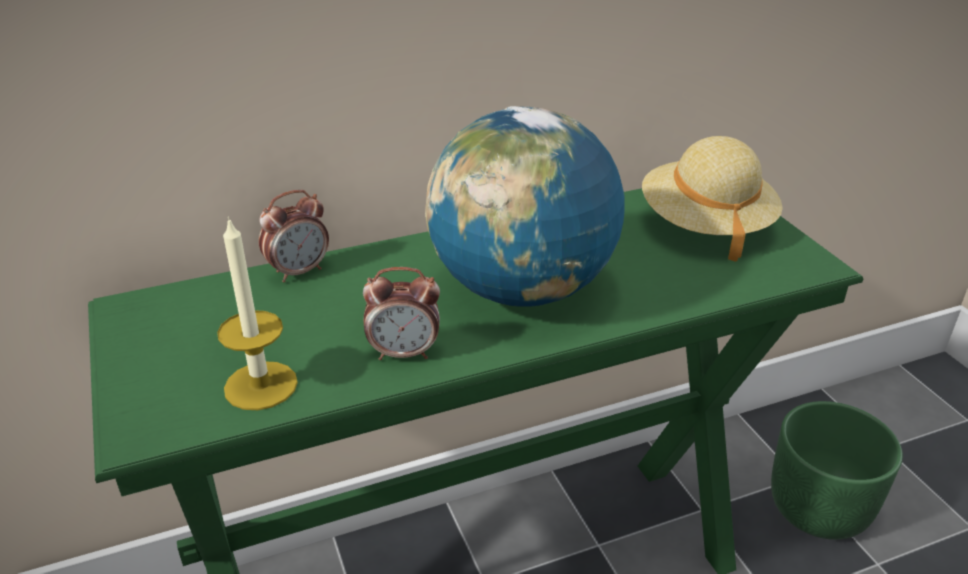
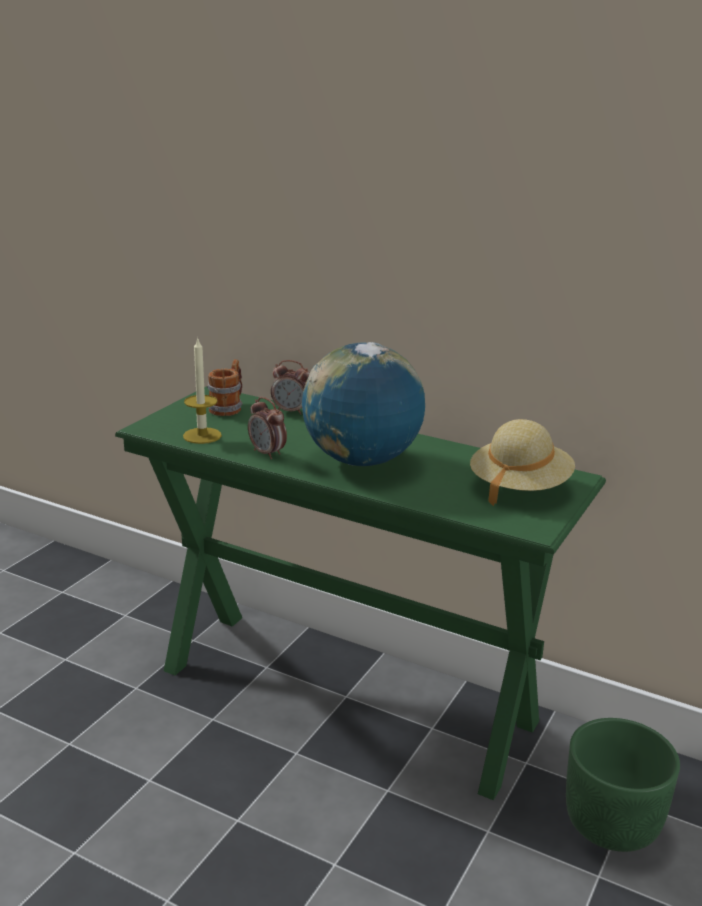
camera: 50 degrees right, 10 degrees down
(203, 316) = (228, 407): none -> mug

